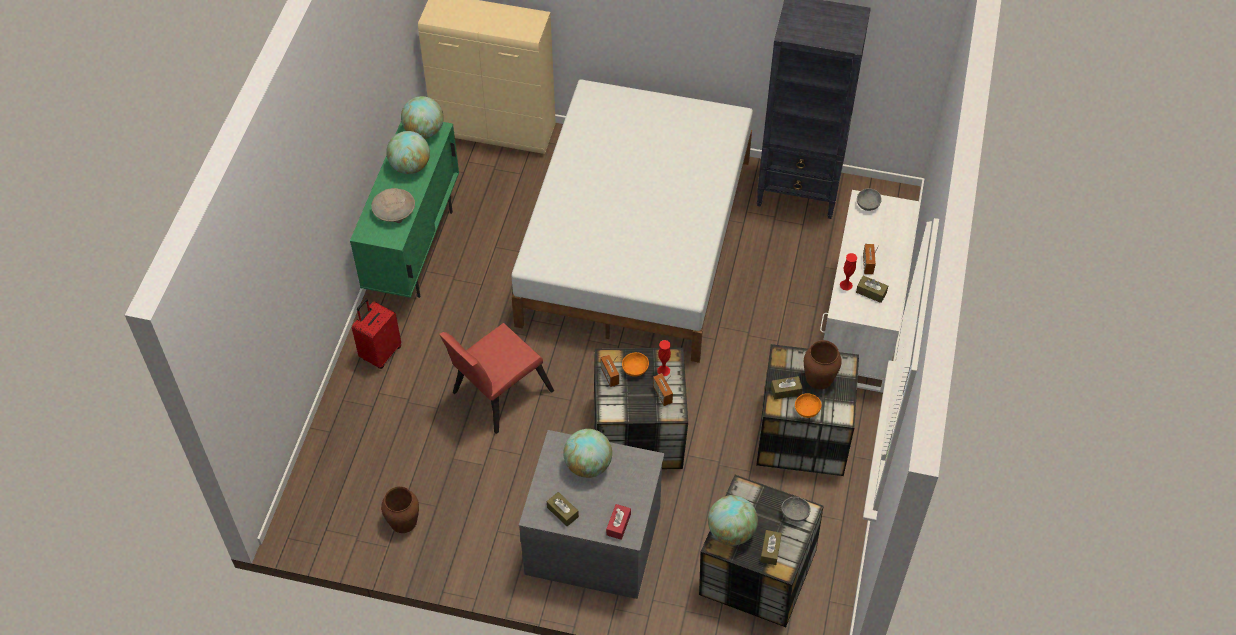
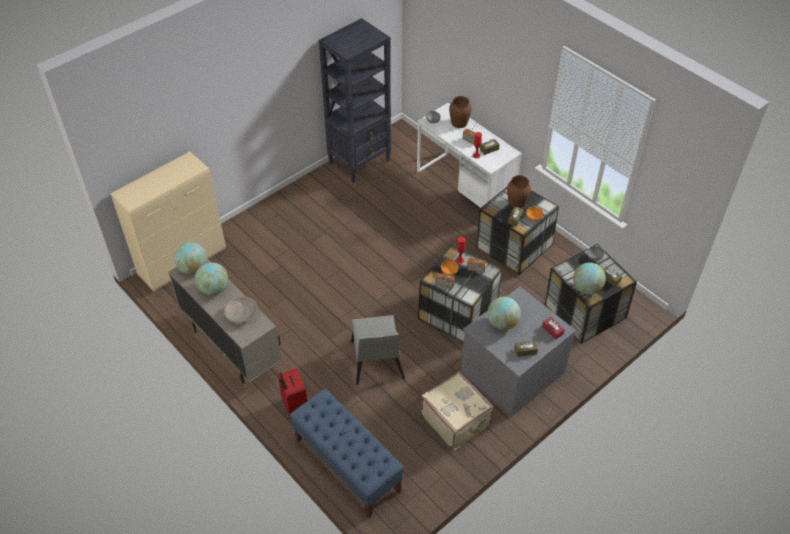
camera: 55 degrees left, 5 degrees down
(339, 447) = (347, 465): none -> blue bench
(403, 521) = (428, 459): brown vase -> brown vase (459, 122)
(414, 249) = (232, 348): green cabinet -> beige cabinet
(476, 518) = (456, 420): none -> beige suitcase
(497, 394) = (376, 363): red chair -> grey chair
(637, 241) = (328, 243): white bed -> none

